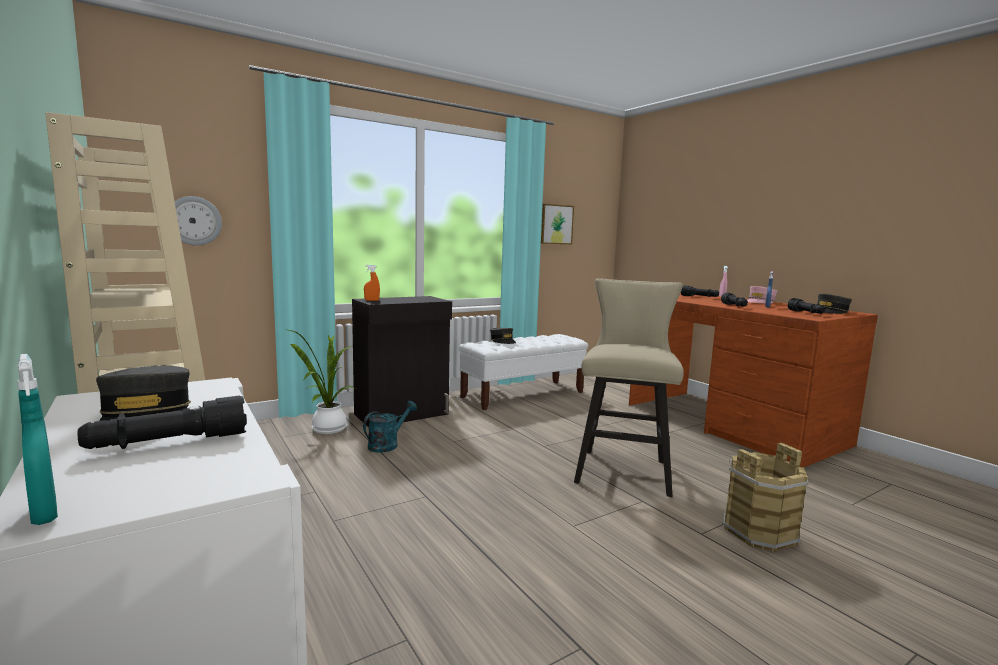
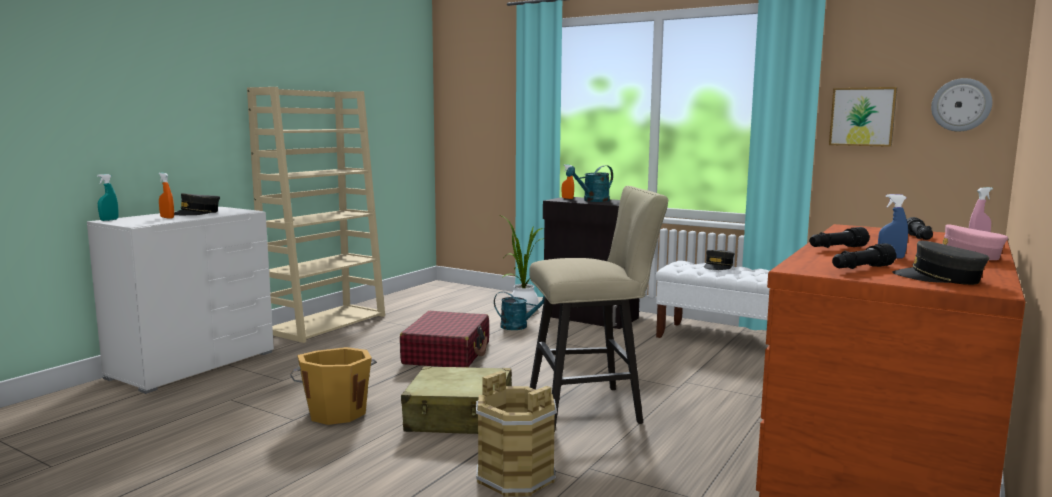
camera: 65 degrees right, 0 degrees up
(169, 443) = (167, 218): black flashlight -> orange spray bottle
(194, 221) = (479, 127): wall clock -> wall clock (961, 105)
(403, 299) = (592, 200): none -> turquoise watering can
(428, 495) = (447, 353): none -> red suitcase
(571, 604) = (337, 412): none -> orange bucket
(623, 528) = (460, 418): none -> beige suitcase

